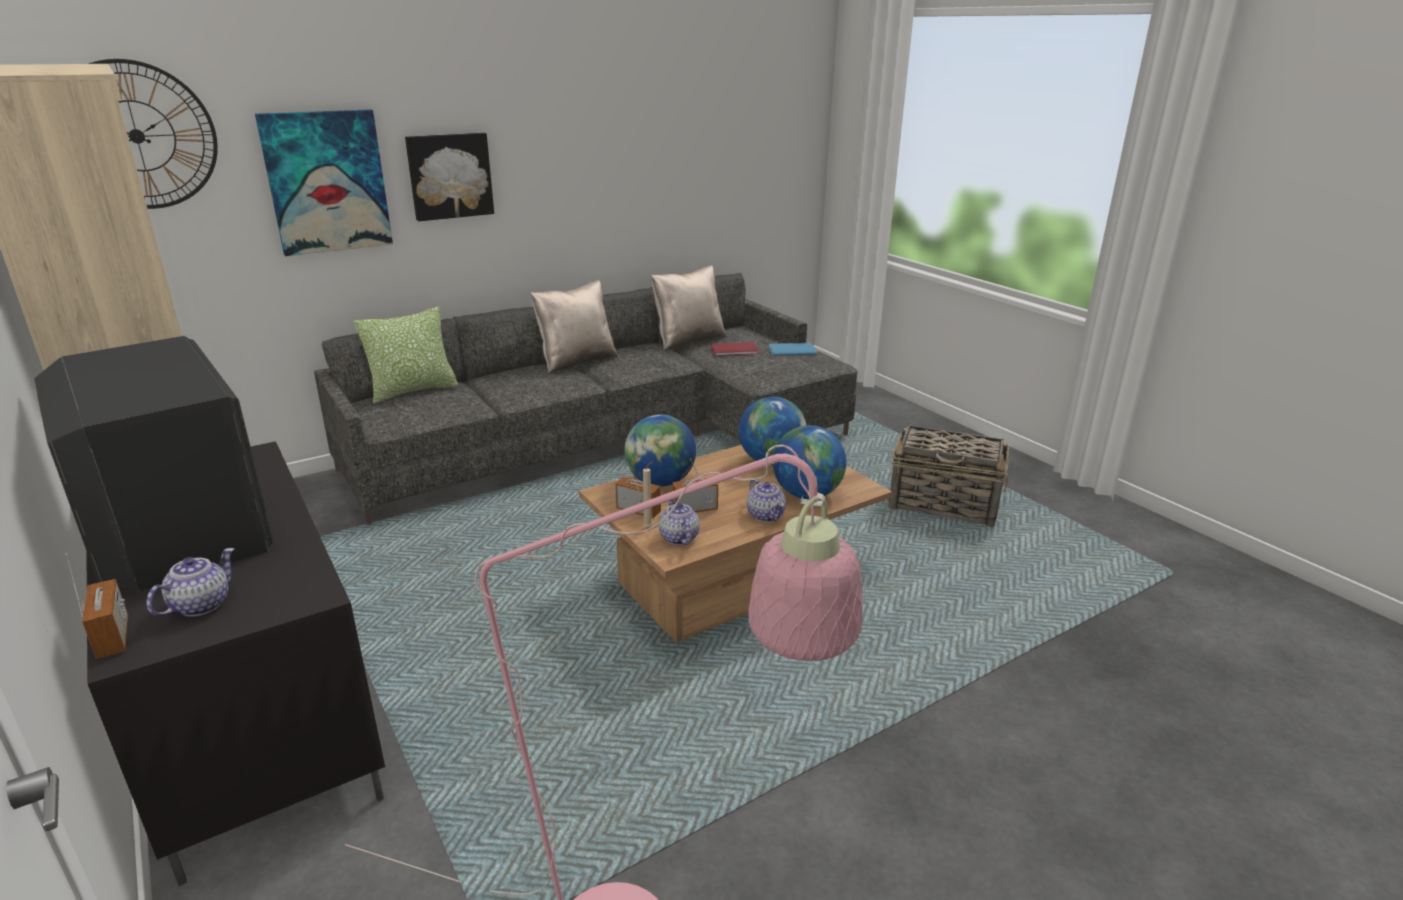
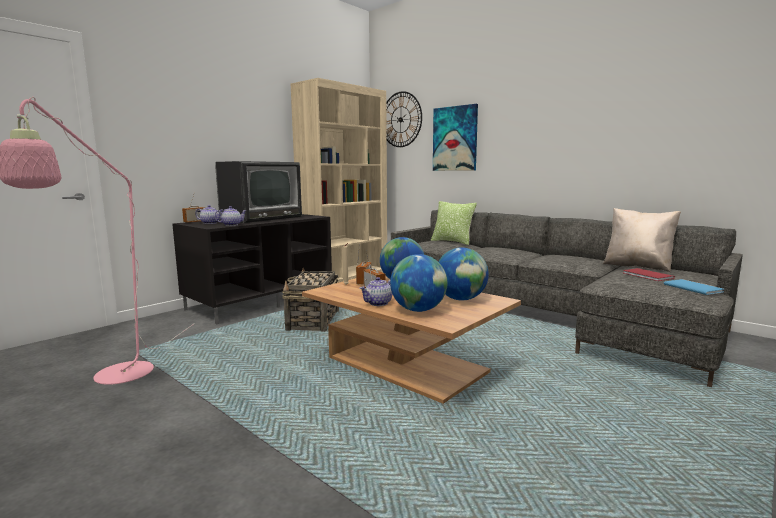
camera: 75 degrees right, 15 degrees down
(449, 176) = (508, 137): picture -> none
(576, 361) = (540, 253): beige pillow -> none
(678, 538) = (338, 290): teapot -> teapot (231, 225)
(944, 504) = (642, 455): basket -> basket (313, 321)

